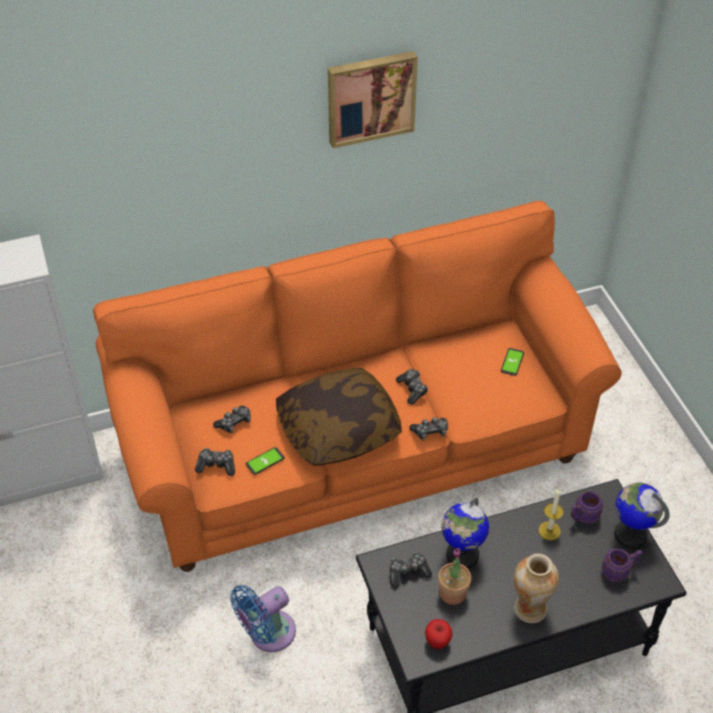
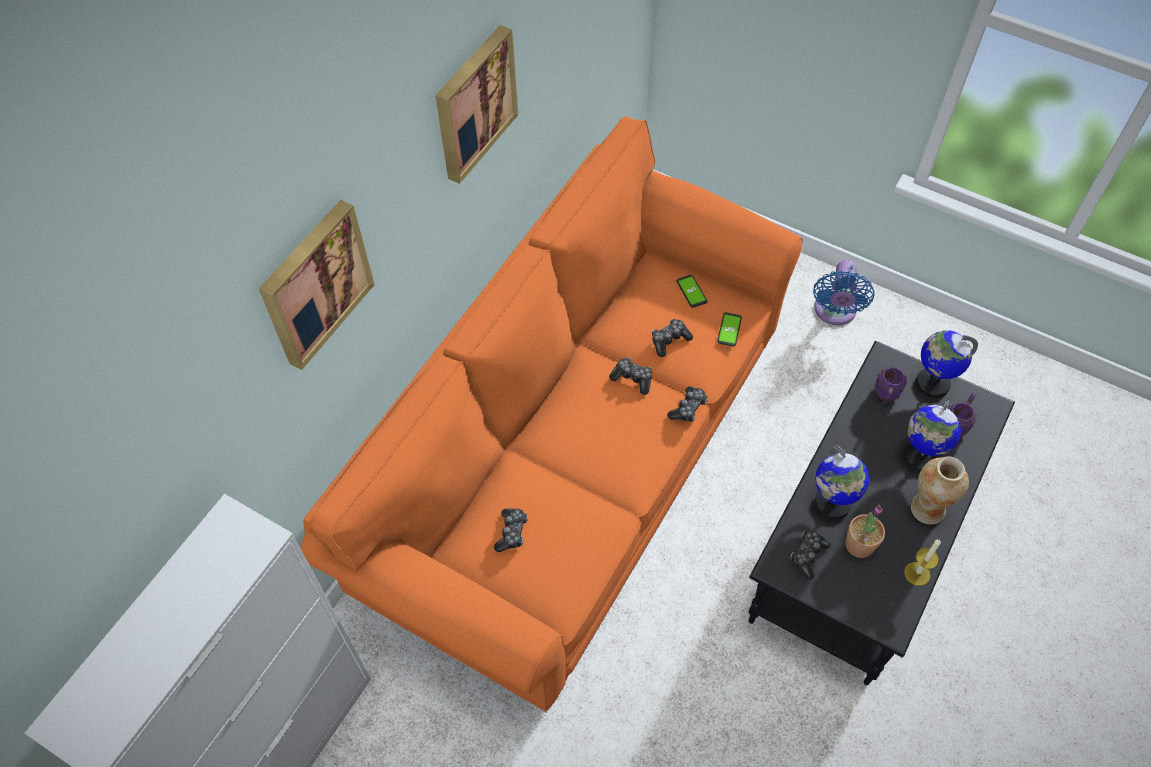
camera: 40 degrees left, 10 degrees up
(170, 138) = (314, 283): none -> picture
(216, 465) = (540, 588): game controller -> game controller (669, 340)
(265, 461) = (580, 549): phone -> phone (729, 330)
(268, 634) = (673, 700): blue fan -> blue fan (834, 312)
(338, 429) = (608, 465): pillow -> none
(437, 642) = (892, 598): apple -> none
(549, 530) = (873, 427): candle -> candle (917, 573)
(563, 573) = (920, 457): none -> globe

